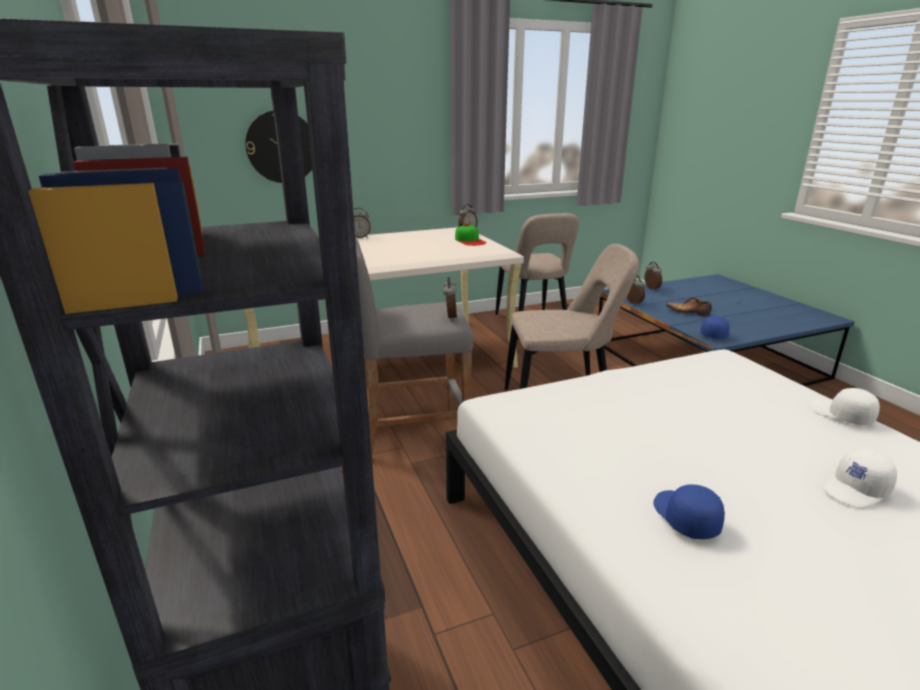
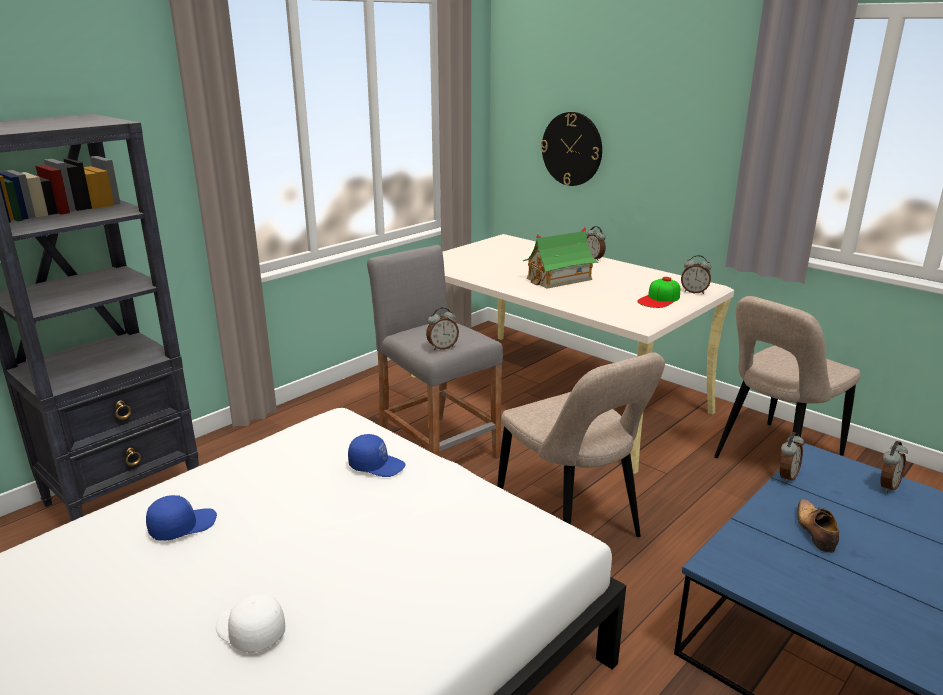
camera: 65 degrees right, 0 degrees up
(389, 252) = (558, 279): none -> toy house
(714, 334) = (742, 562): blue cap -> blue cap (377, 465)
(841, 415) = (436, 639): white cap -> none

